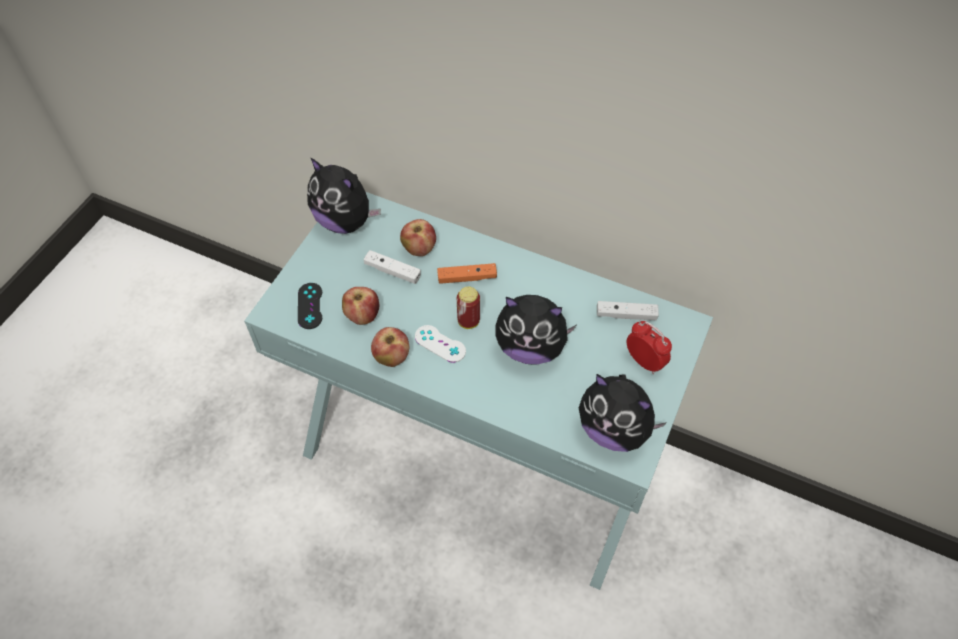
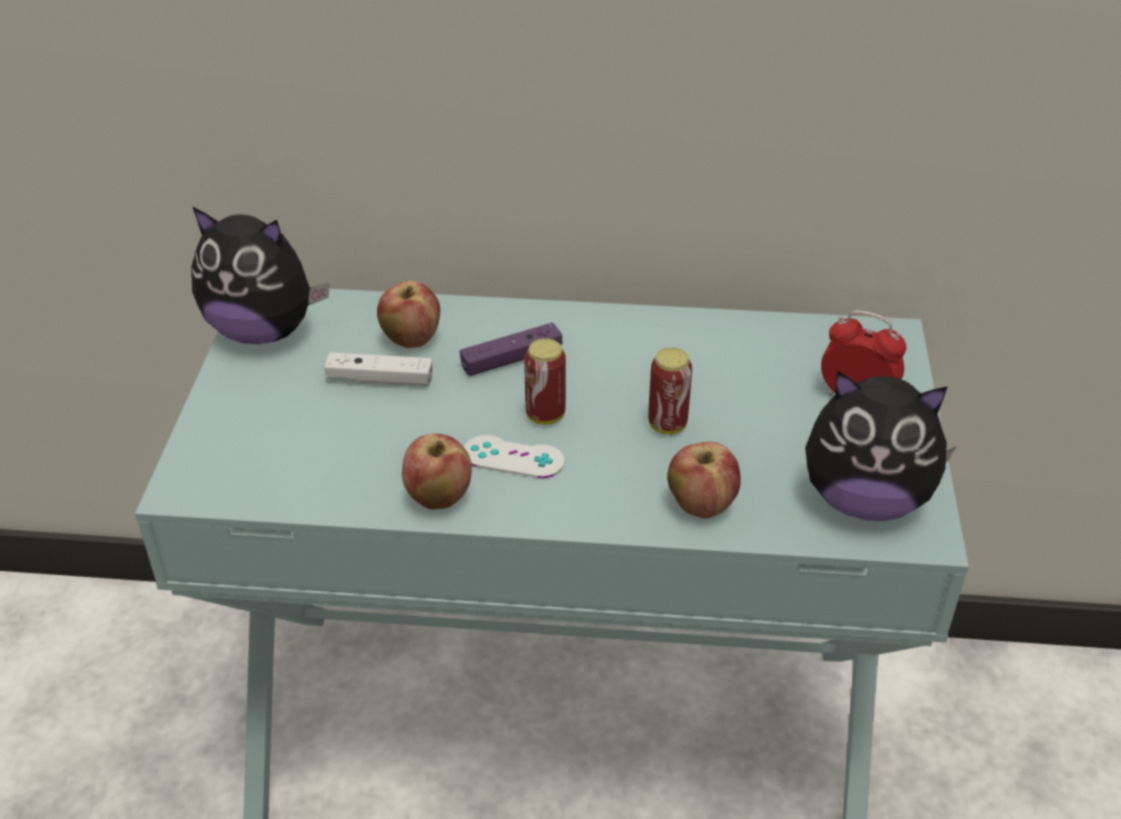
camera: 20 degrees left, 15 degrees down
(310, 306) = (253, 461): black game controller -> none
(363, 316) = (357, 452): apple -> apple (701, 505)
(467, 278) = (511, 359): orange game controller -> purple game controller
(530, 347) = (667, 425): plush toy -> can
(626, 315) = (791, 347): white game controller -> none

